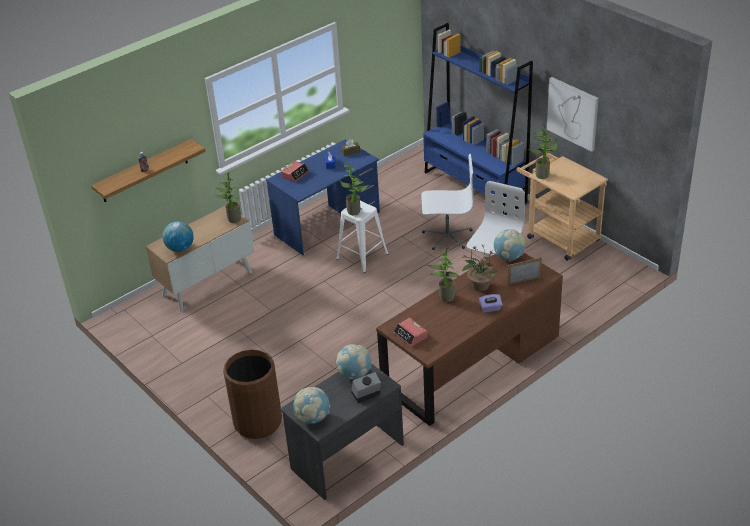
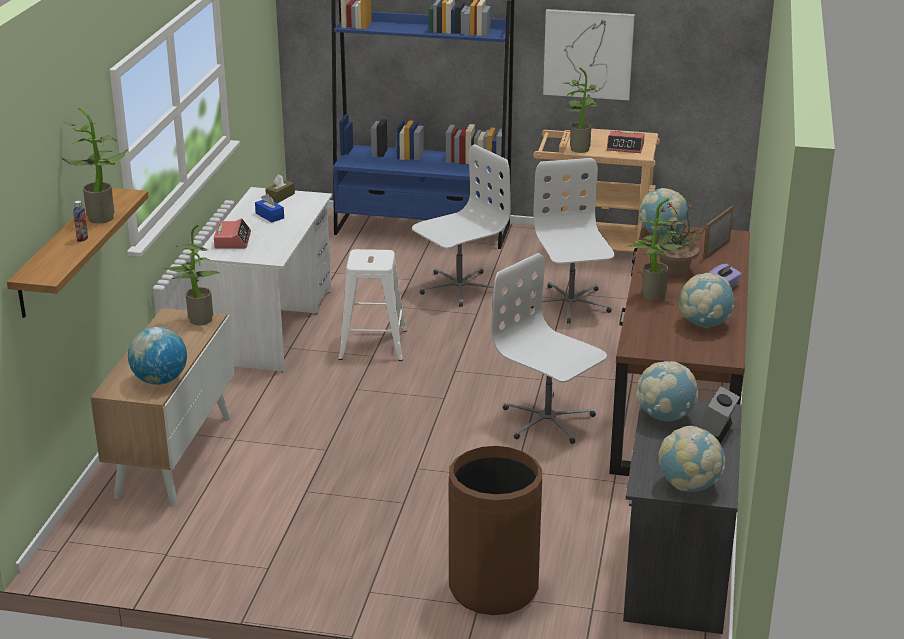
camera: 40 degrees left, 10 degrees down
(327, 224) = (271, 326): blue desk -> white desk
(355, 211) = (368, 261): potted plant -> potted plant (103, 216)
(390, 342) = (547, 421): none -> white office chair
(410, 335) = (673, 347): alarm clock -> alarm clock (625, 147)
(446, 328) = (704, 324): none -> globe

